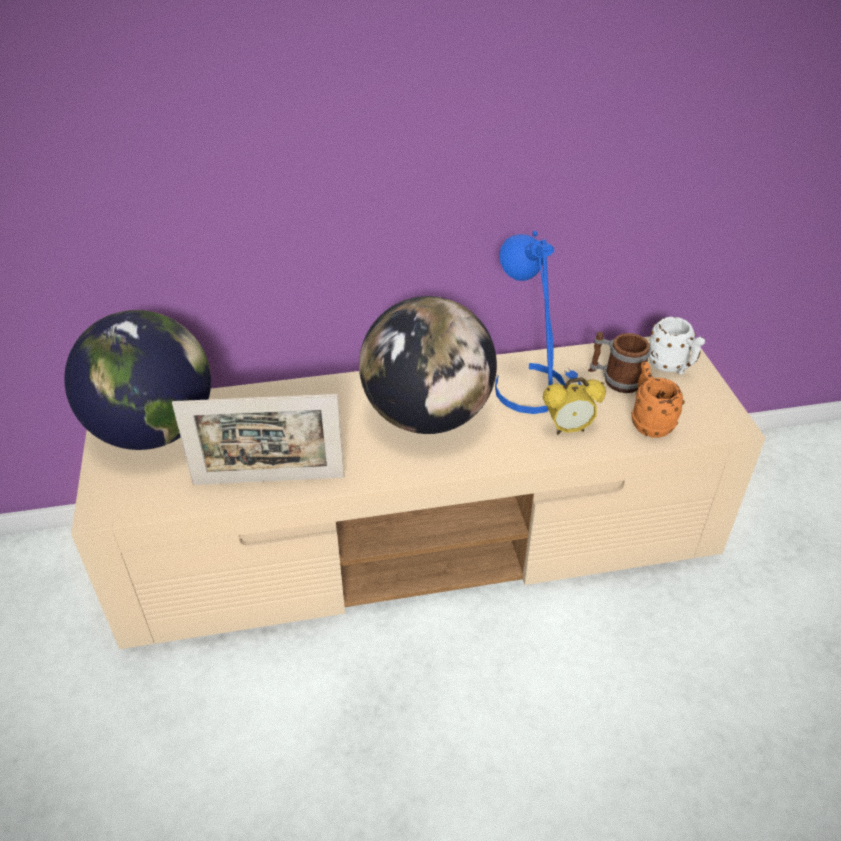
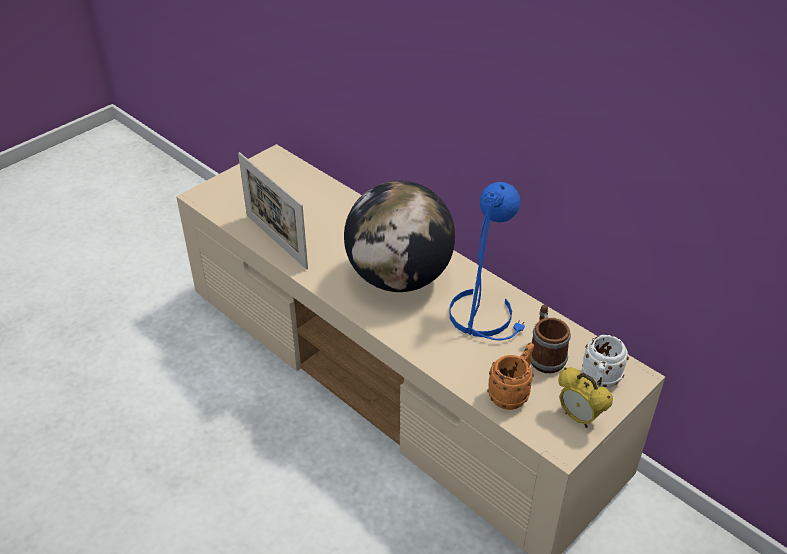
camera: 55 degrees right, 0 degrees up
(154, 431) = (275, 178): globe -> none
(568, 429) = (457, 352): alarm clock -> alarm clock (579, 418)

